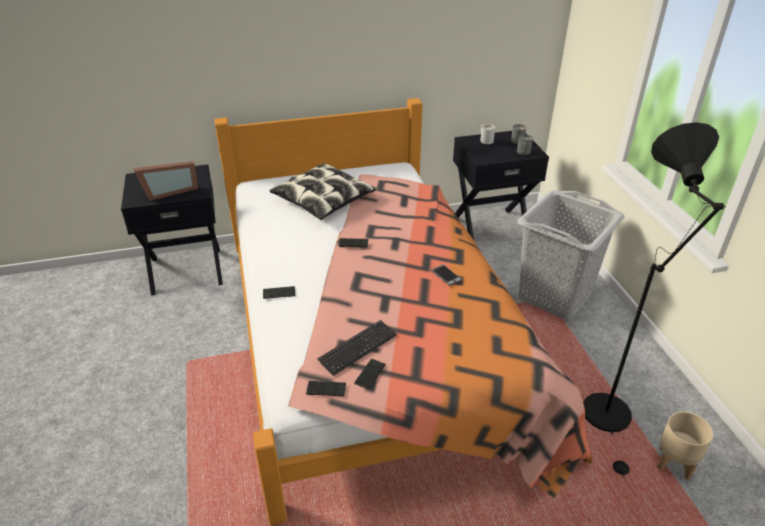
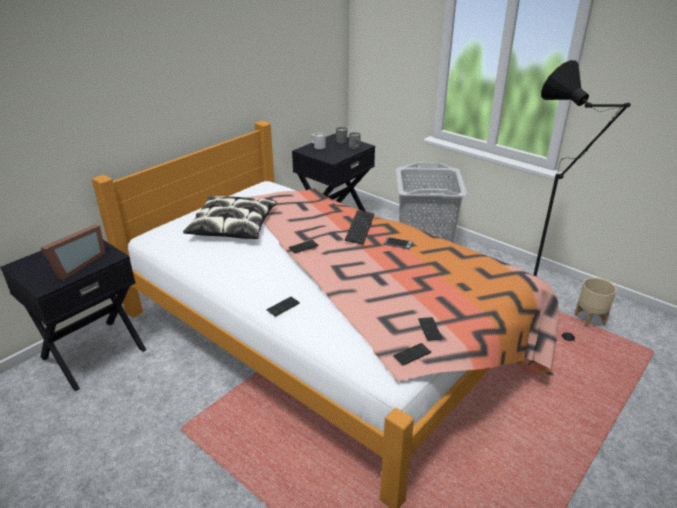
camera: 35 degrees left, 5 degrees down
(358, 348) = (399, 316): keyboard -> keyboard (360, 228)

